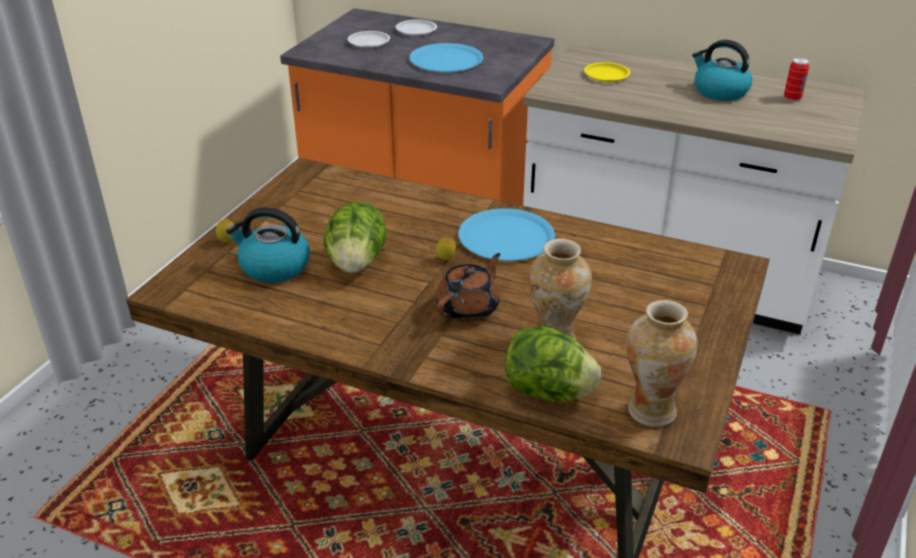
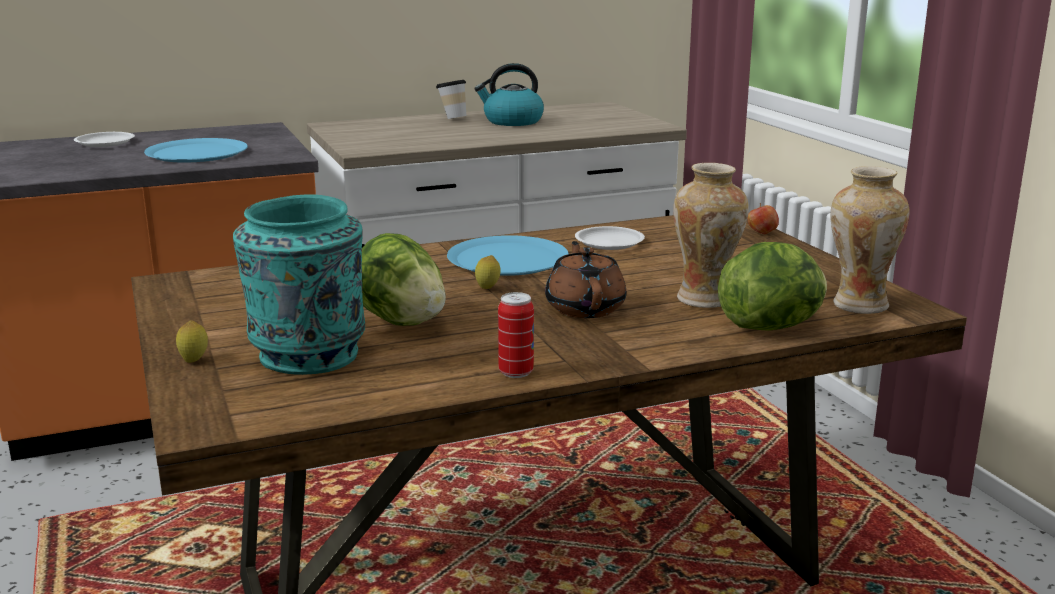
camera: 45 degrees left, 15 degrees down
(273, 267) = (308, 357): kettle -> turquoise vase
(368, 42) = (61, 160): white plate -> white plate (608, 242)
(606, 75) = (392, 132): yellow plate -> none
(680, 72) = (452, 118): none -> cup
(733, 299) = (761, 233): none -> apple
(792, 98) = (575, 114): can -> can (516, 372)

